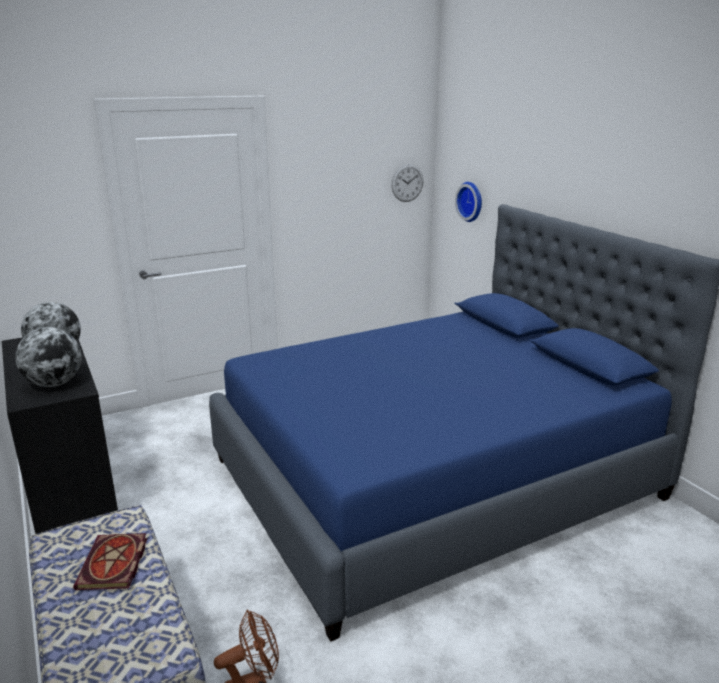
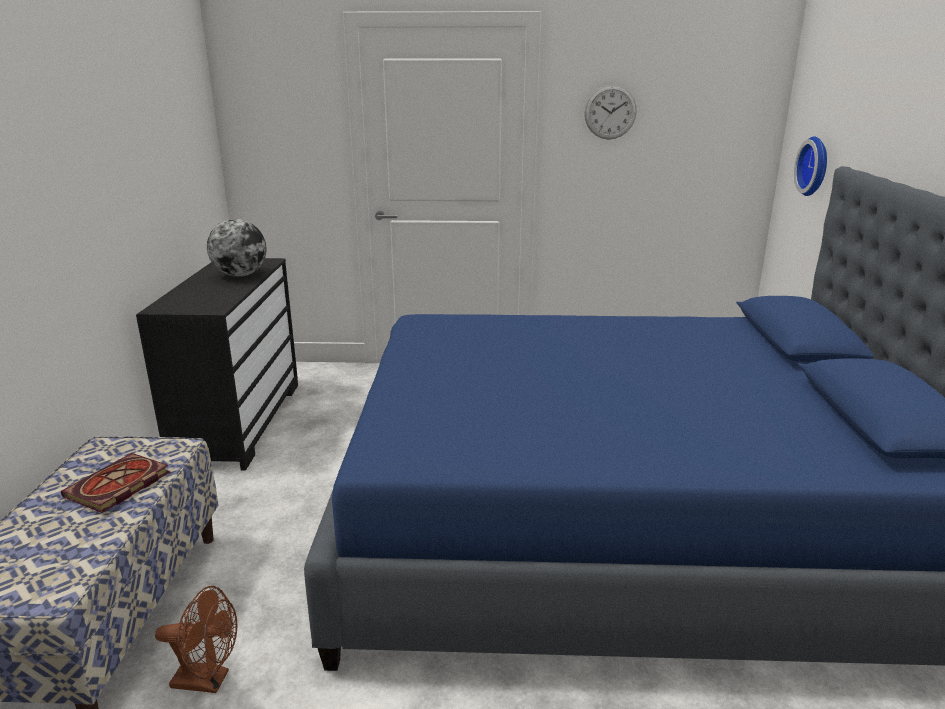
camera: 30 degrees right, 0 degrees up
(54, 384) = (202, 299): globe -> none
(407, 183) = (737, 139): wall clock -> wall clock (610, 112)

